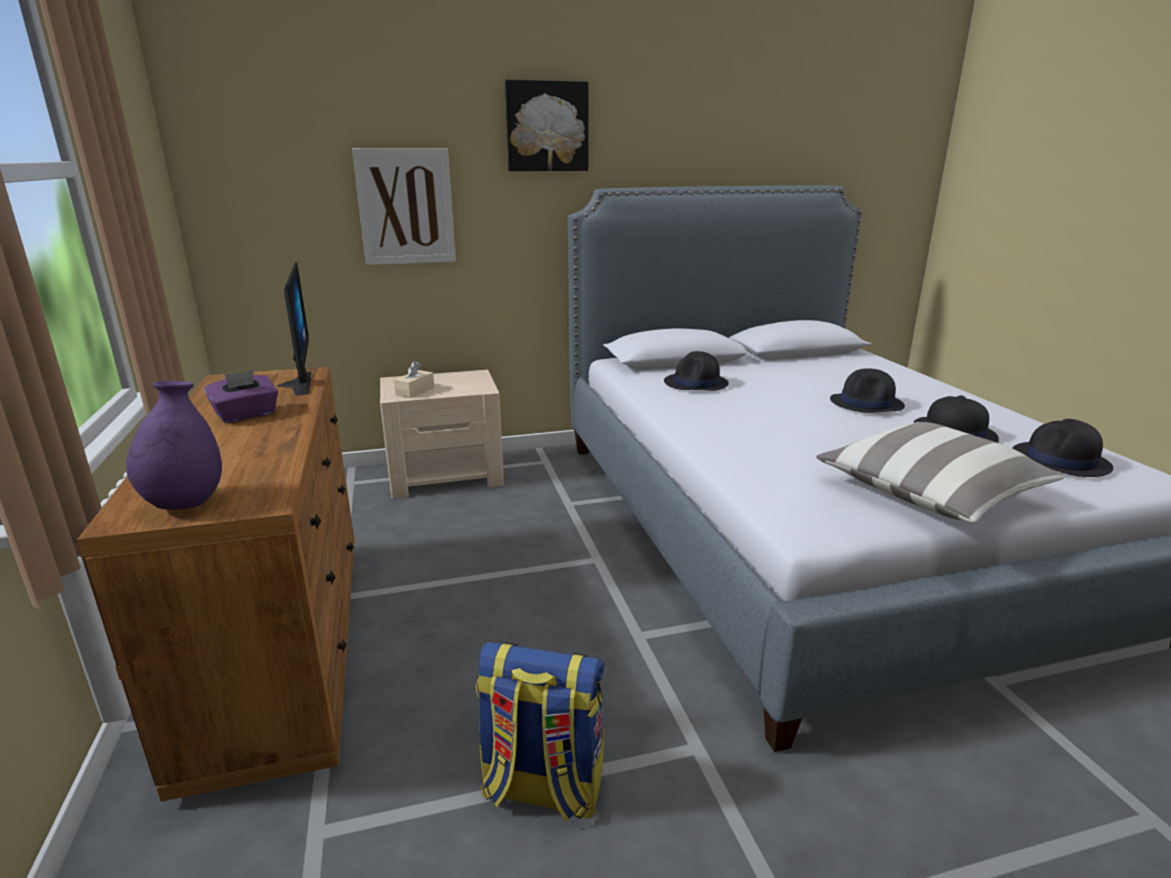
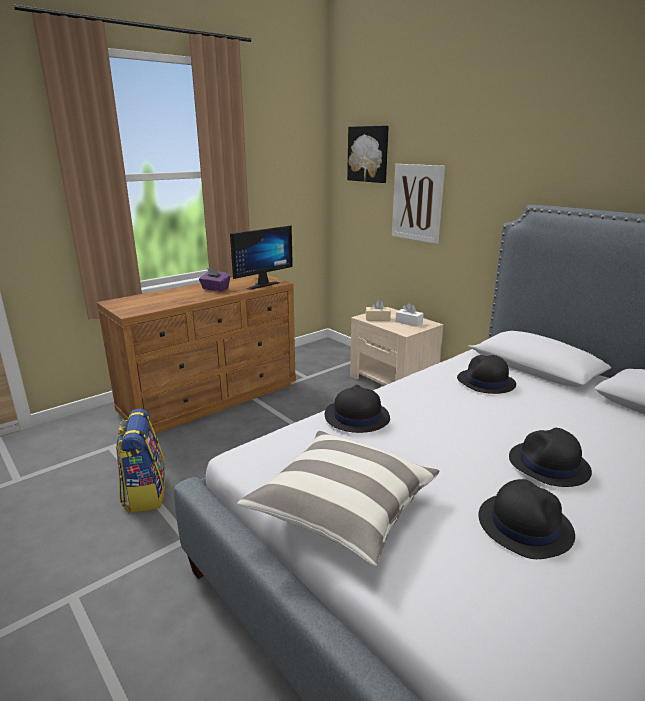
camera: 65 degrees right, 0 degrees up
(185, 504) = (124, 305): purple vase -> none
(455, 381) = (409, 322): none -> white tissue box
(546, 127) = (512, 151): picture -> picture (368, 154)
(1060, 461) = (519, 609): black hat -> black hat (356, 417)

